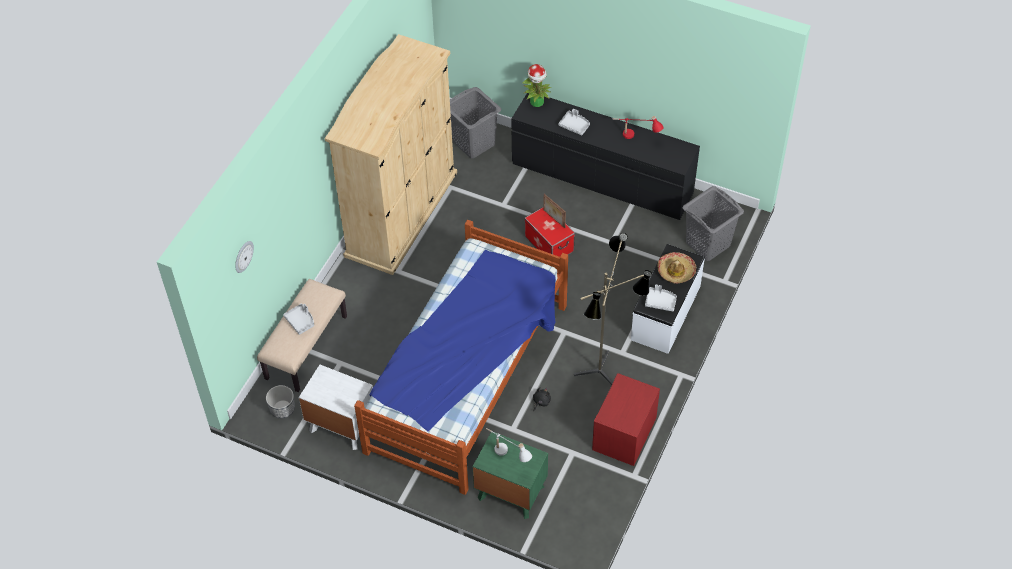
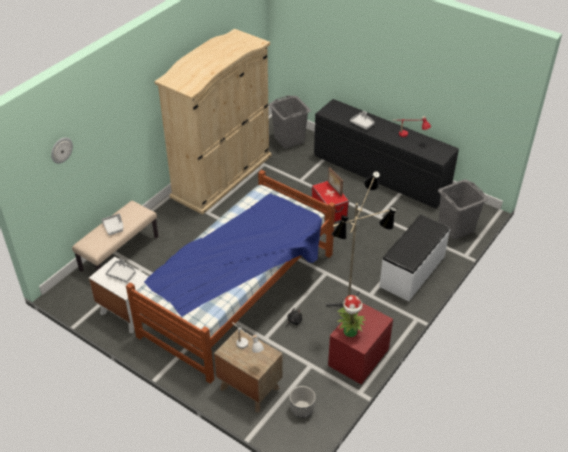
camera: 10 degrees right, 10 degrees down
(282, 409) = (85, 294): planter -> planter (302, 409)
(510, 492) = (249, 388): green nightstand -> brown nightstand
(537, 102) = (337, 106): potted plant -> potted plant (350, 332)
(660, 301) = (407, 254): grey tray -> grey tray (122, 274)
(676, 271) = (424, 234): hat -> none

